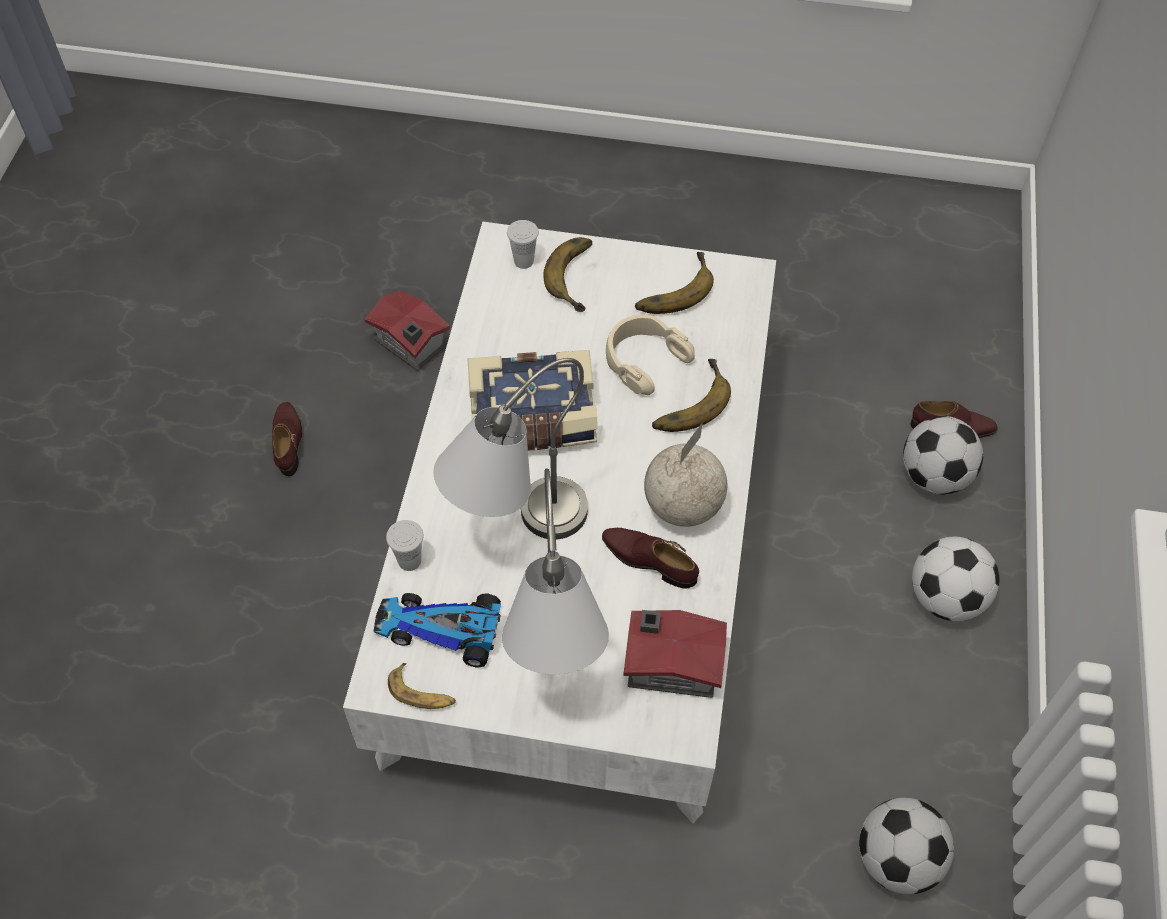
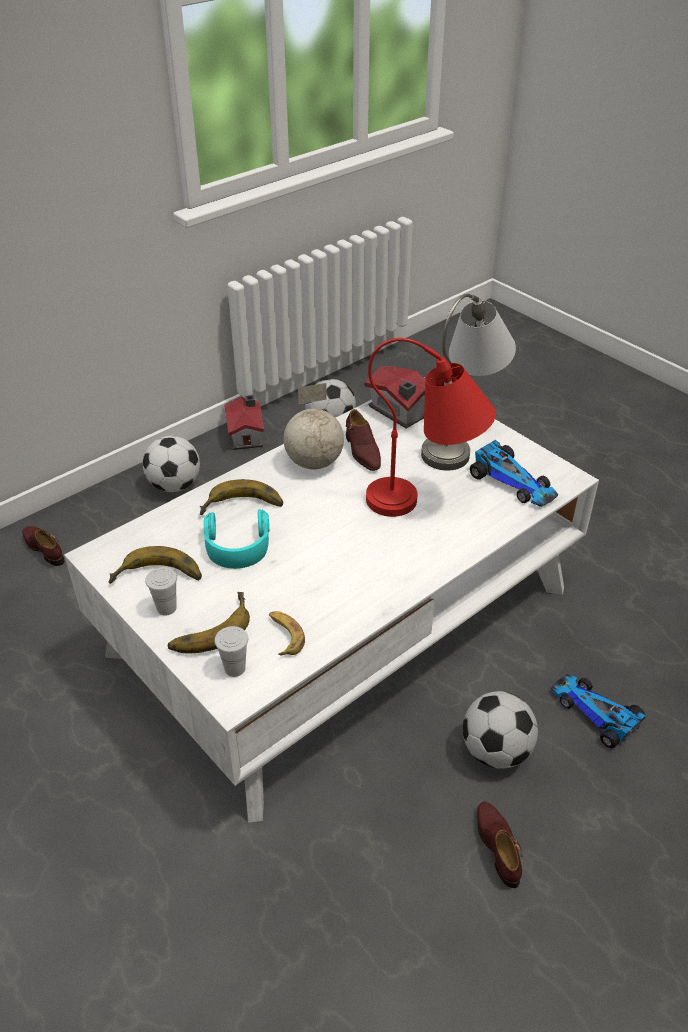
camera: 140 degrees left, 15 degrees down
(263, 617) = (596, 713): none -> toy car
(288, 441) = (498, 846): brown shoe -> brown shoe turned 135 degrees clockwise
(409, 561) = (507, 522): white cup -> white cup (166, 608)
(410, 345) = (323, 870): toy house -> toy house (246, 434)
(421, 693) = (547, 463): banana -> banana (284, 636)
(515, 533) = (427, 501): grey table lamp -> red table lamp
(533, 419) = (352, 553): book -> none
(644, 360) = (237, 545): beige headphones -> turquoise headphones
(933, 476) = (93, 534): football -> football (496, 752)

